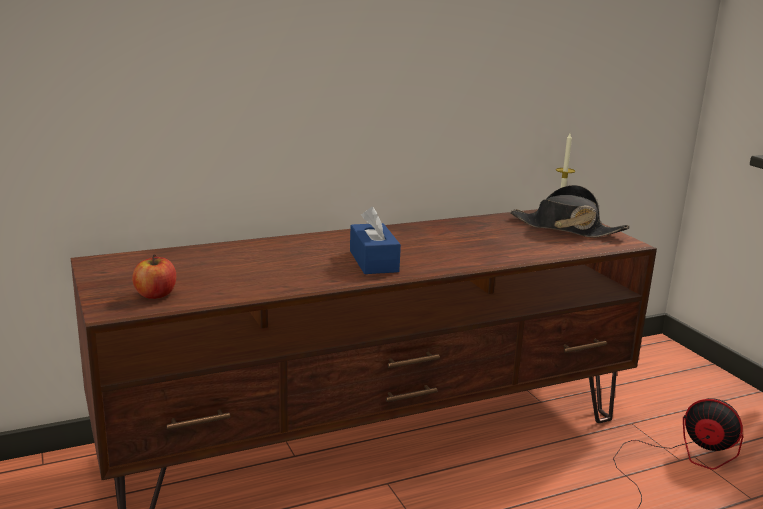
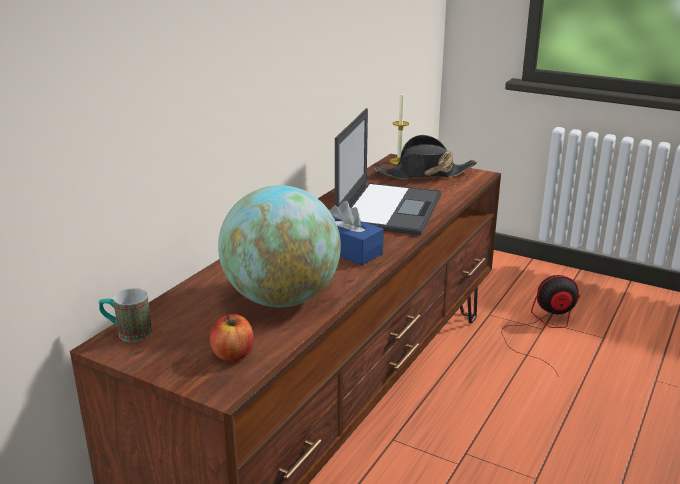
camera: 35 degrees left, 5 degrees up
(119, 259) = (127, 333): none -> mug
(256, 275) = (282, 299): none -> globe
(474, 244) = (389, 208): none -> laptop

